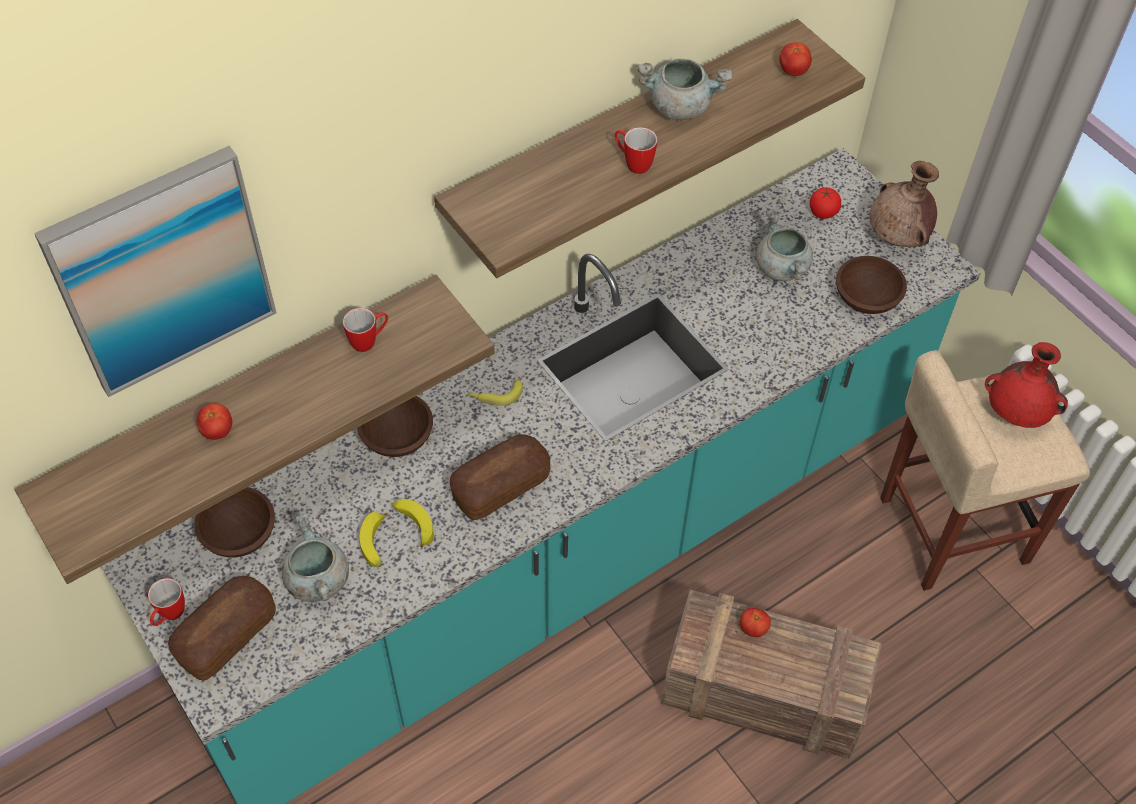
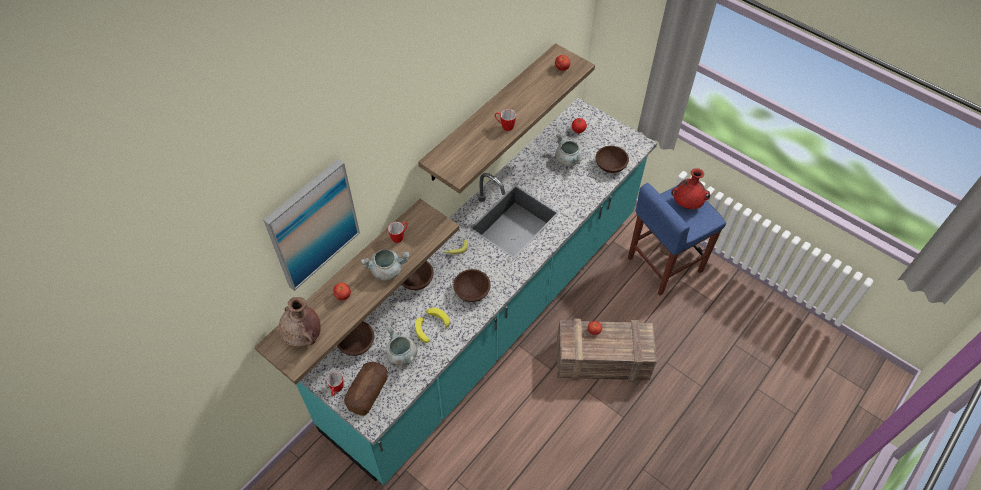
camera: 15 degrees left, 0 degrees up
(500, 486) = (472, 291): bread -> brown bowl
(680, 106) = (517, 95): grey cooking pot -> grey cooking pot (387, 270)
(897, 238) = (615, 135): brown vase -> brown vase (304, 336)
(951, 530) = (663, 265): beige stool -> blue stool

